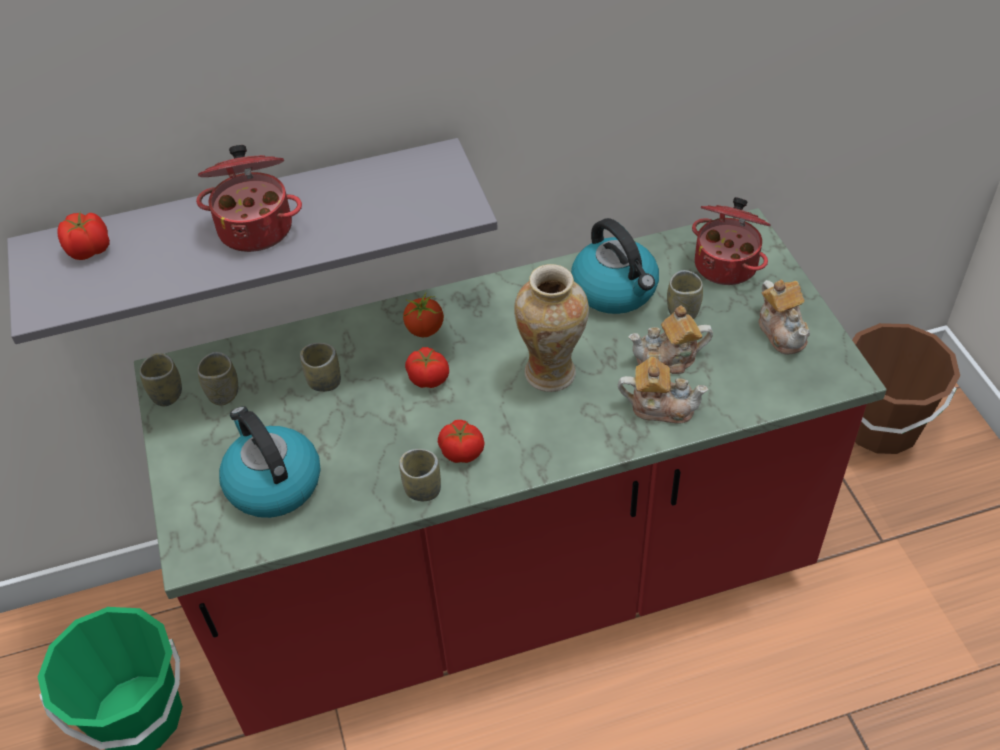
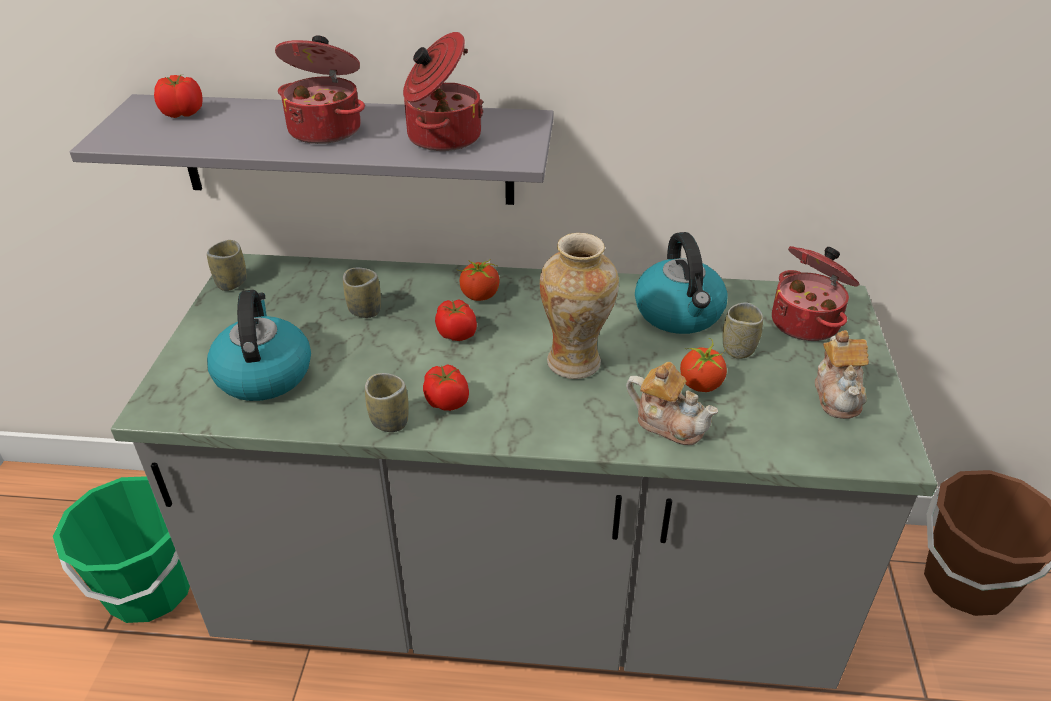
camera: 20 degrees right, 10 degrees down
(223, 393) = (276, 295): cup -> none
(376, 204) = (442, 137): none -> cooking pot
(512, 579) = (525, 593): red counter -> grey counter
(668, 359) = (700, 384): teapot -> tomato

